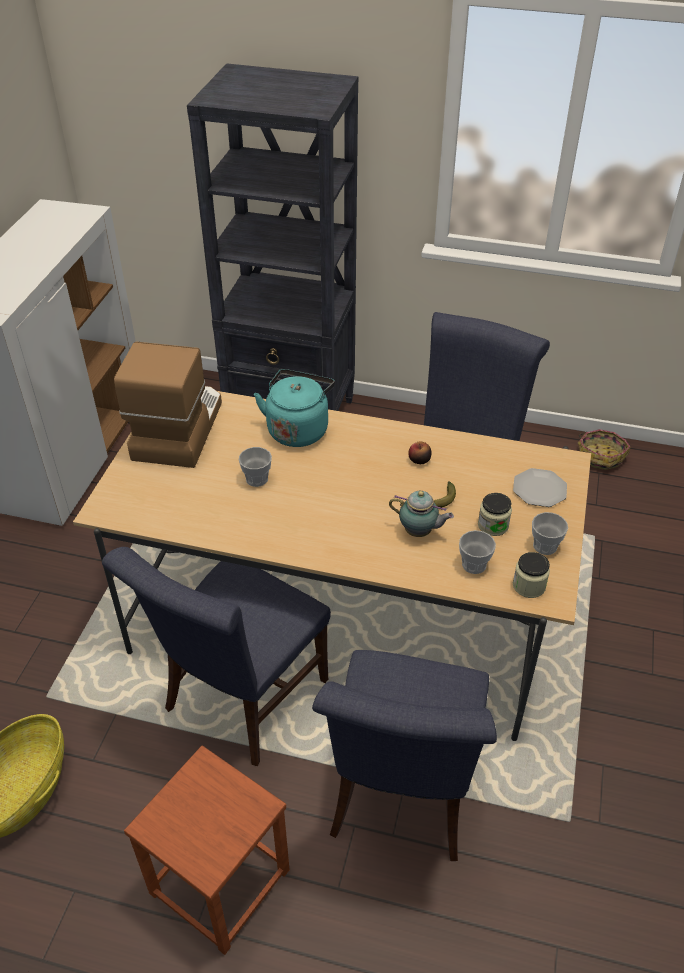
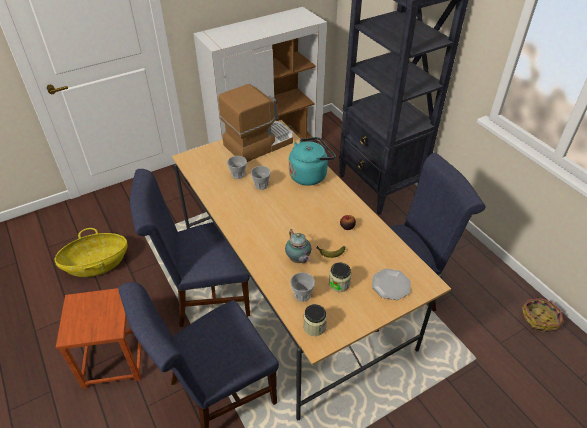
camera: 45 degrees right, 0 degrees up
(545, 546) = (351, 315): cup -> cup (238, 175)

